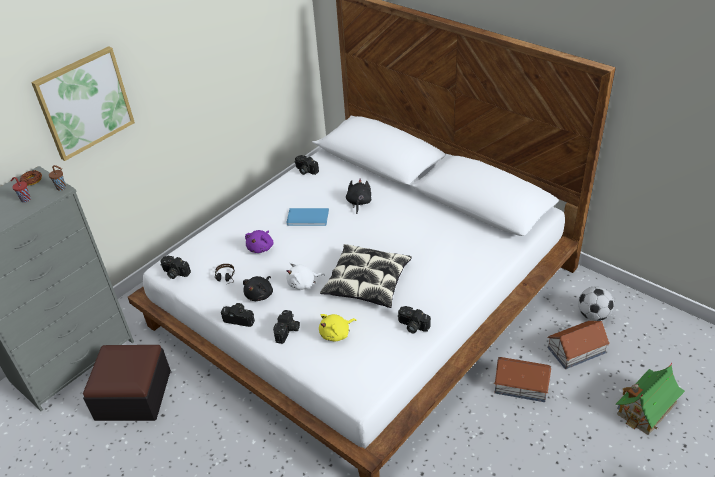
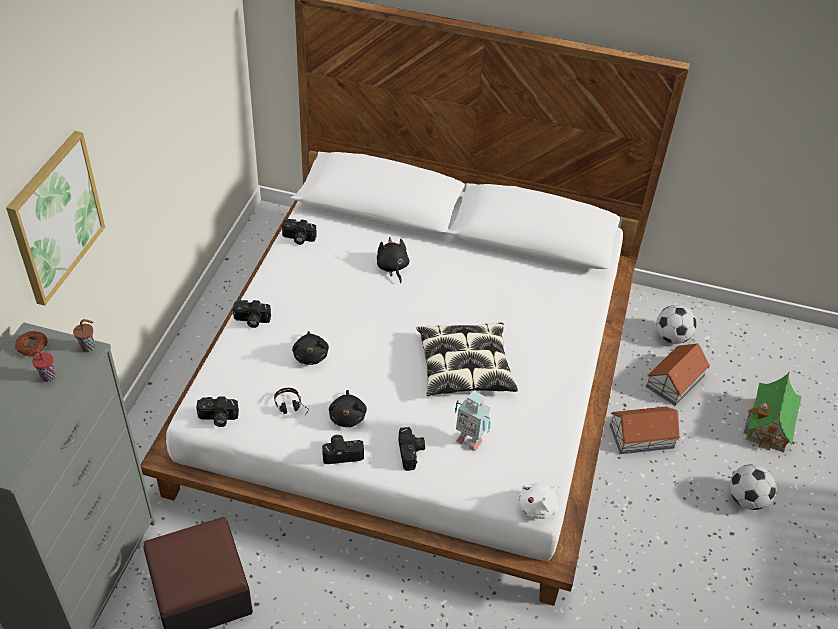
camera: 30 degrees left, 5 degrees up
(261, 247) = (311, 355): purple plush toy -> black plush toy
(303, 283) = (391, 388): white plush toy -> white plush toy (538, 506)
(308, 218) = (345, 302): blue book -> none
(336, 334) = (469, 439): yellow plush toy -> toy robot
(412, 326) = (547, 406): camera -> camera (251, 320)
(588, 463) = (746, 499): none -> football

